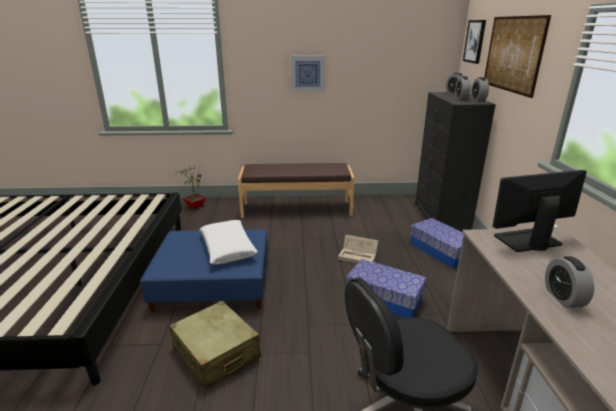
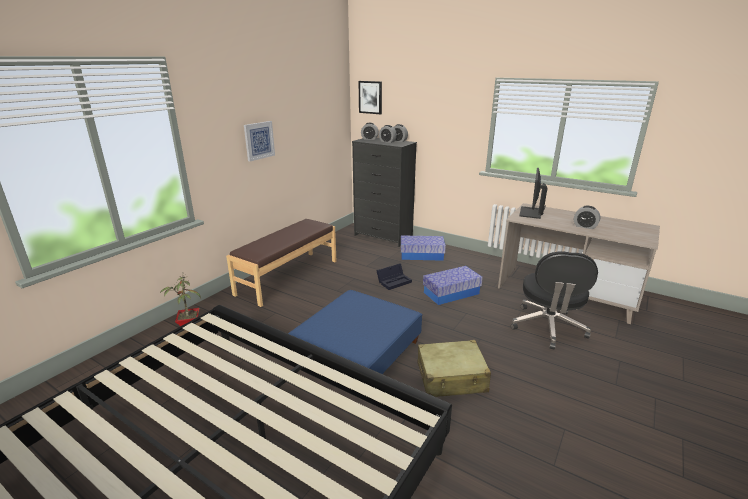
camera: 55 degrees left, 0 degrees up
(228, 248) = (362, 313): white pillow -> none
(359, 256) = (394, 281): beige storage box -> black storage box
(513, 54) = (425, 106): picture -> none

